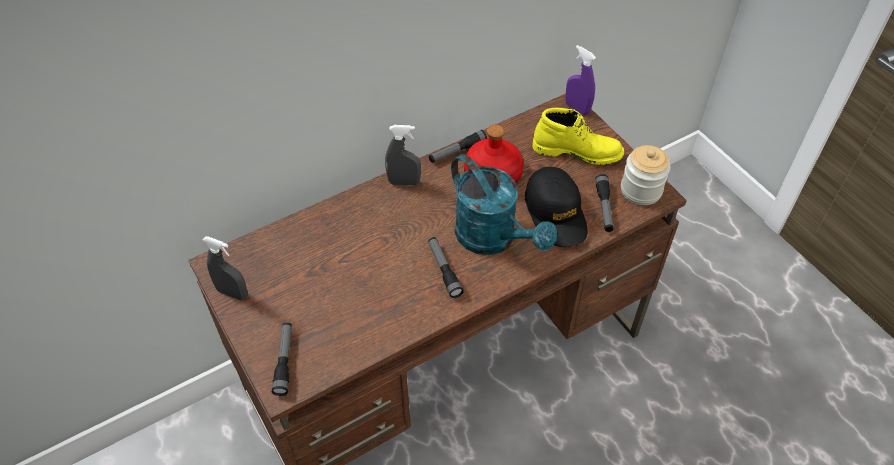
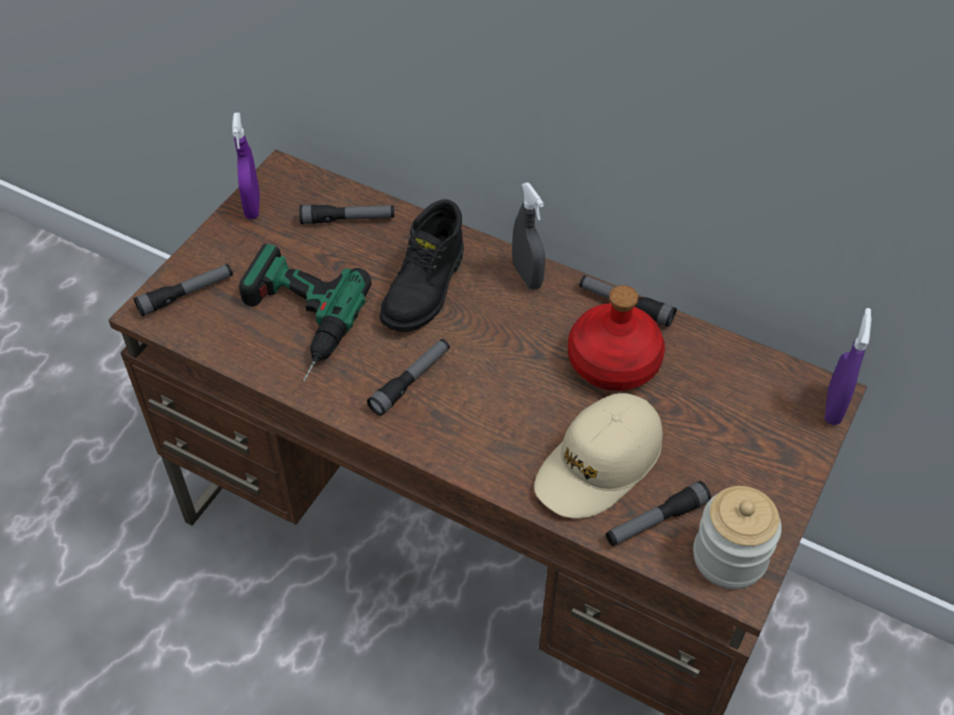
camera: 60 degrees right, 0 degrees up
(232, 293) = (252, 206): grey spray bottle -> purple spray bottle
(289, 247) = (348, 220): none -> flashlight
(355, 311) = (293, 323): none -> power drill
(378, 233) = (426, 289): none -> black boot
(493, 239) = (500, 411): turquoise watering can -> none
(556, 213) = (598, 465): black cap -> beige cap
(577, 151) = (743, 442): yellow boot -> none

